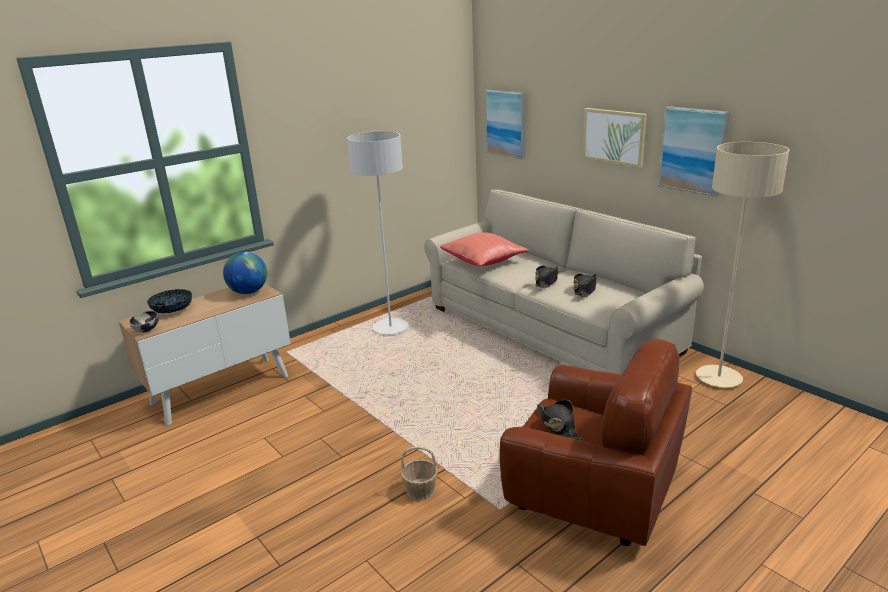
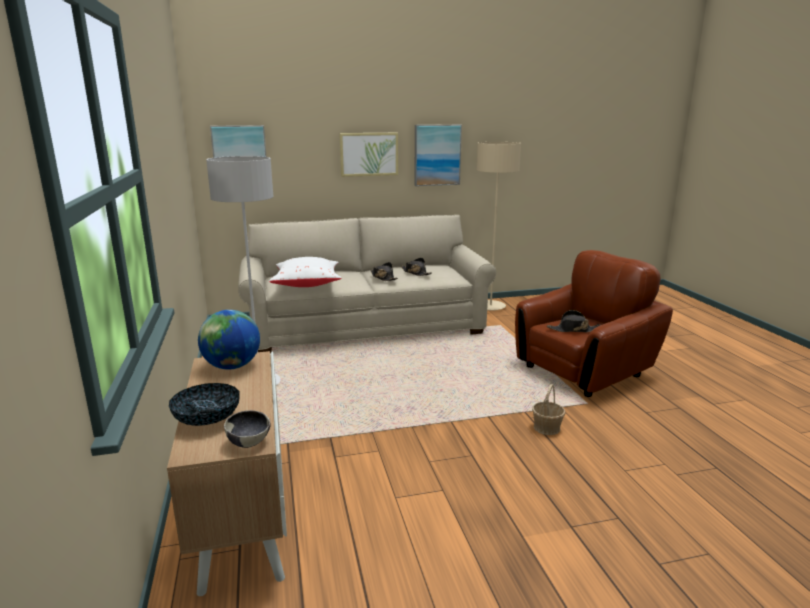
camera: 65 degrees left, 5 degrees down
(484, 261) = (307, 284): red pillow -> white pillow

